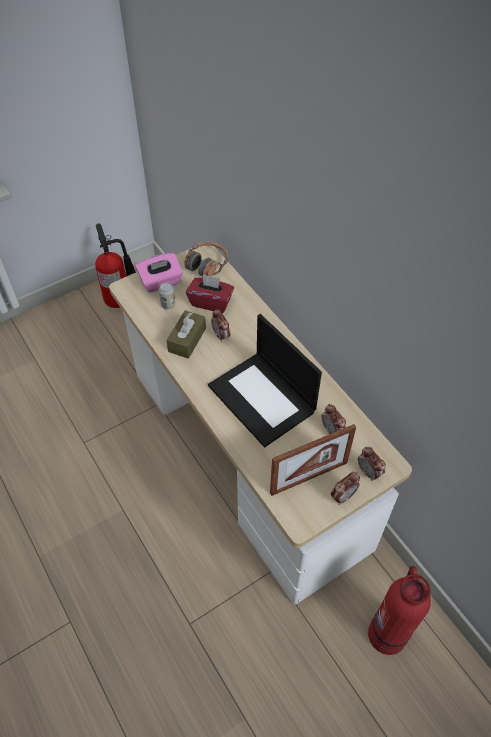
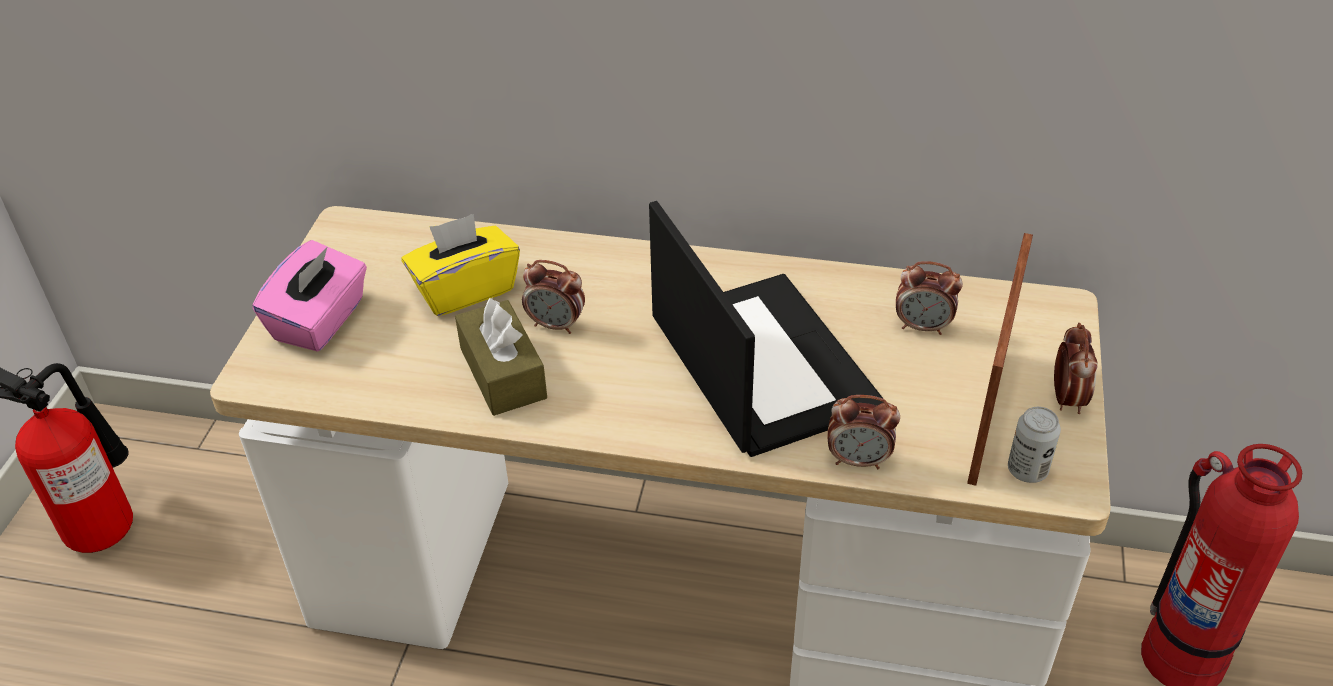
camera: 45 degrees left, 10 degrees down
(168, 305) = (387, 346): can -> can (1027, 470)
(207, 264) = (375, 240): headphones -> none
(211, 302) = (465, 289): red tissue box -> yellow tissue box
(263, 399) = (760, 363): laptop -> laptop turned 120 degrees counterclockwise
(369, 472) = (1050, 339): alarm clock -> alarm clock (858, 460)

